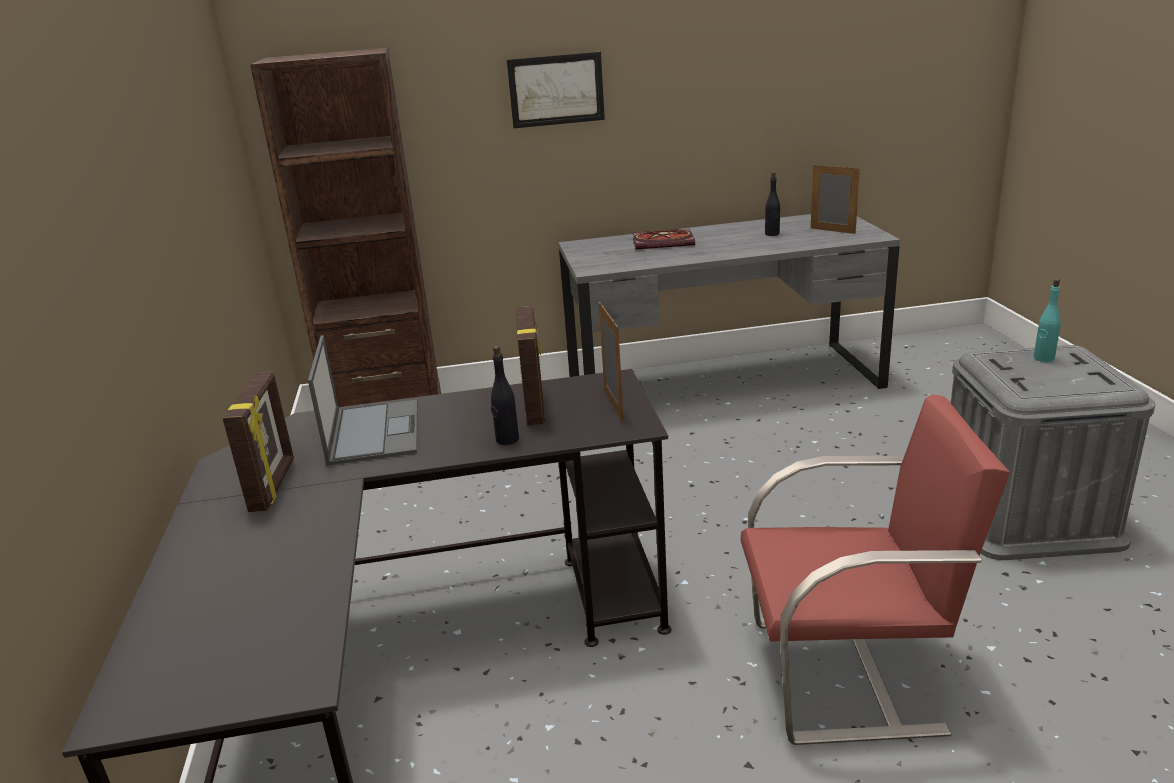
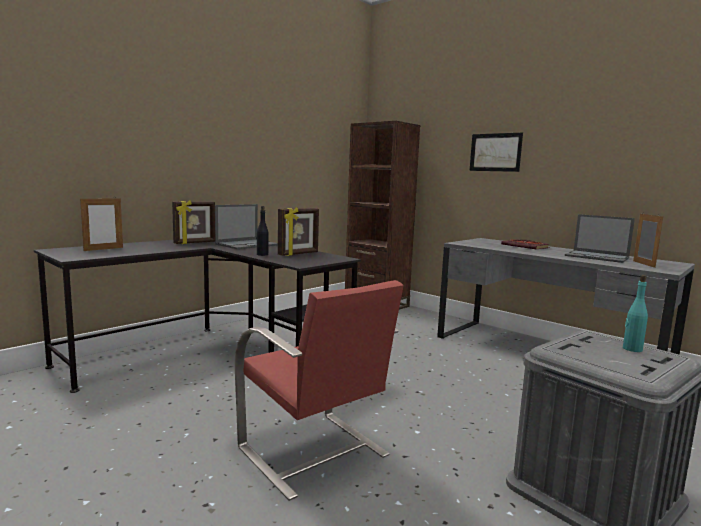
camera: 50 degrees right, 15 degrees down
(613, 406) = (315, 260): picture frame -> picture frame (103, 249)
(772, 234) = (597, 257): black bottle -> laptop

